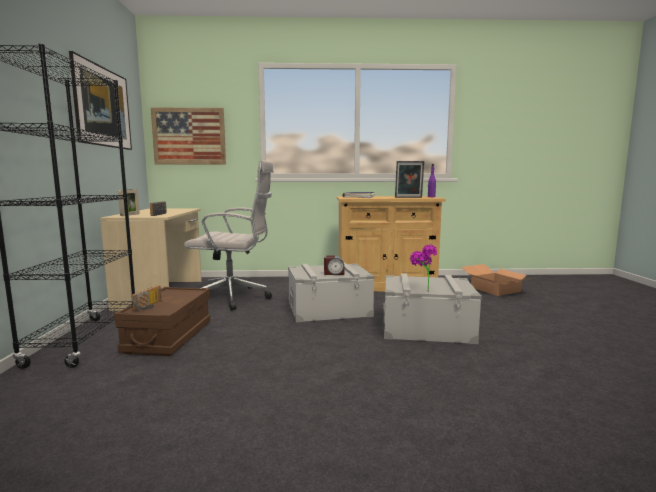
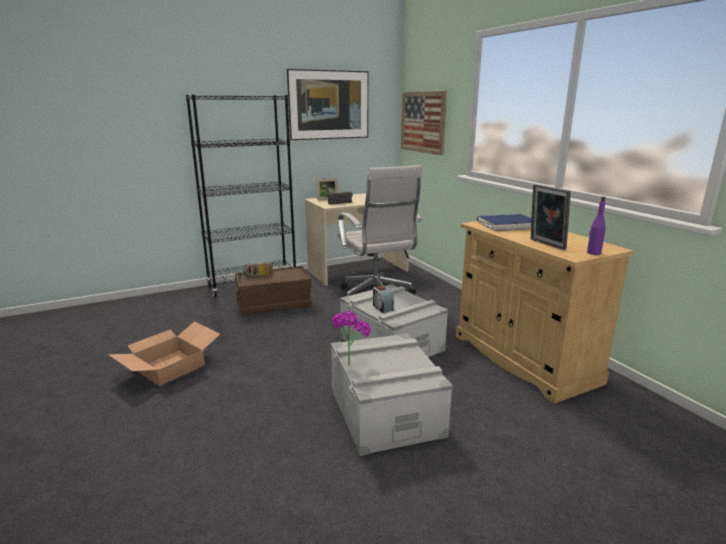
camera: 65 degrees right, 10 degrees up
(494, 289) = (650, 459): cardboard box -> cardboard box (170, 366)

